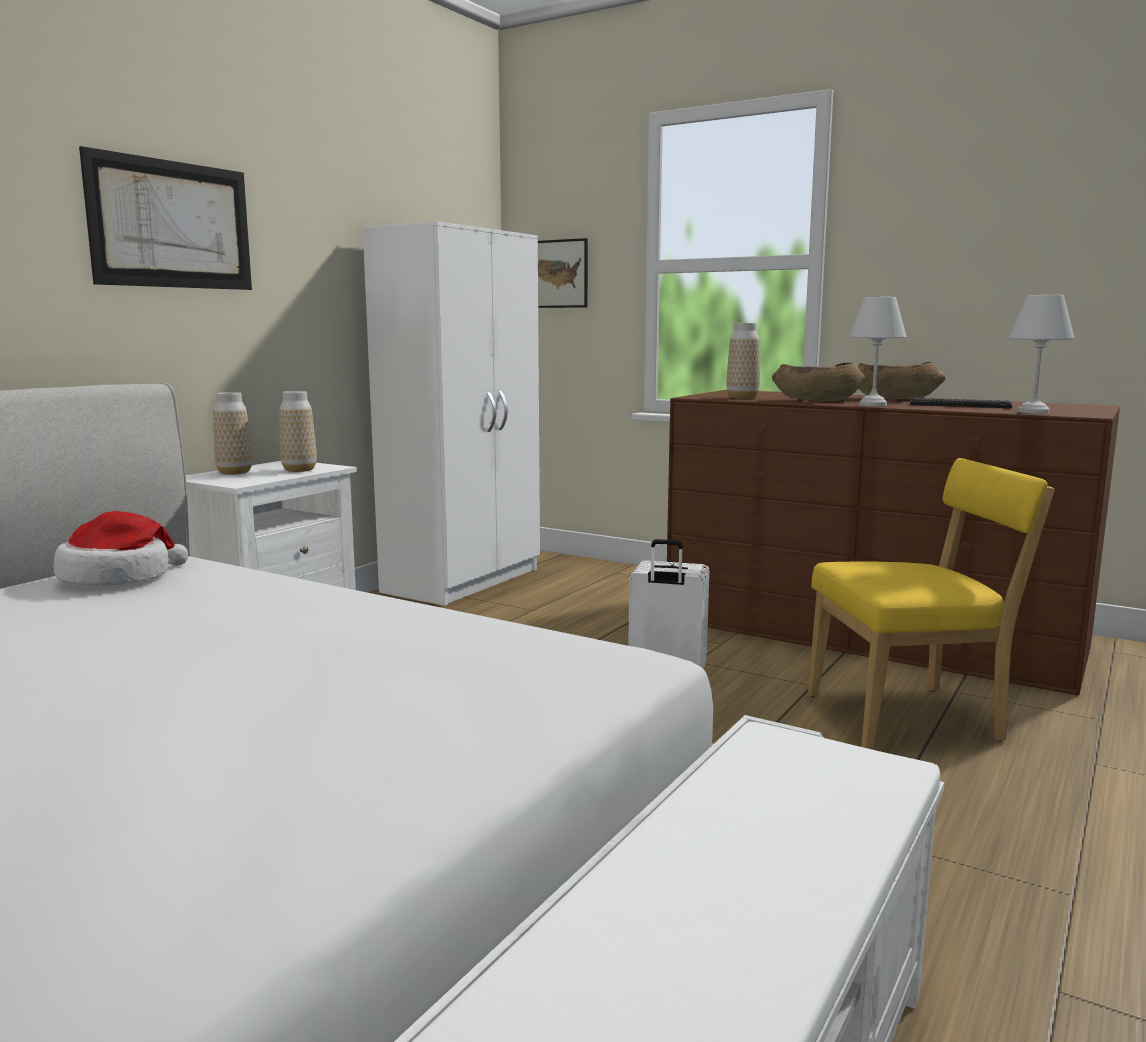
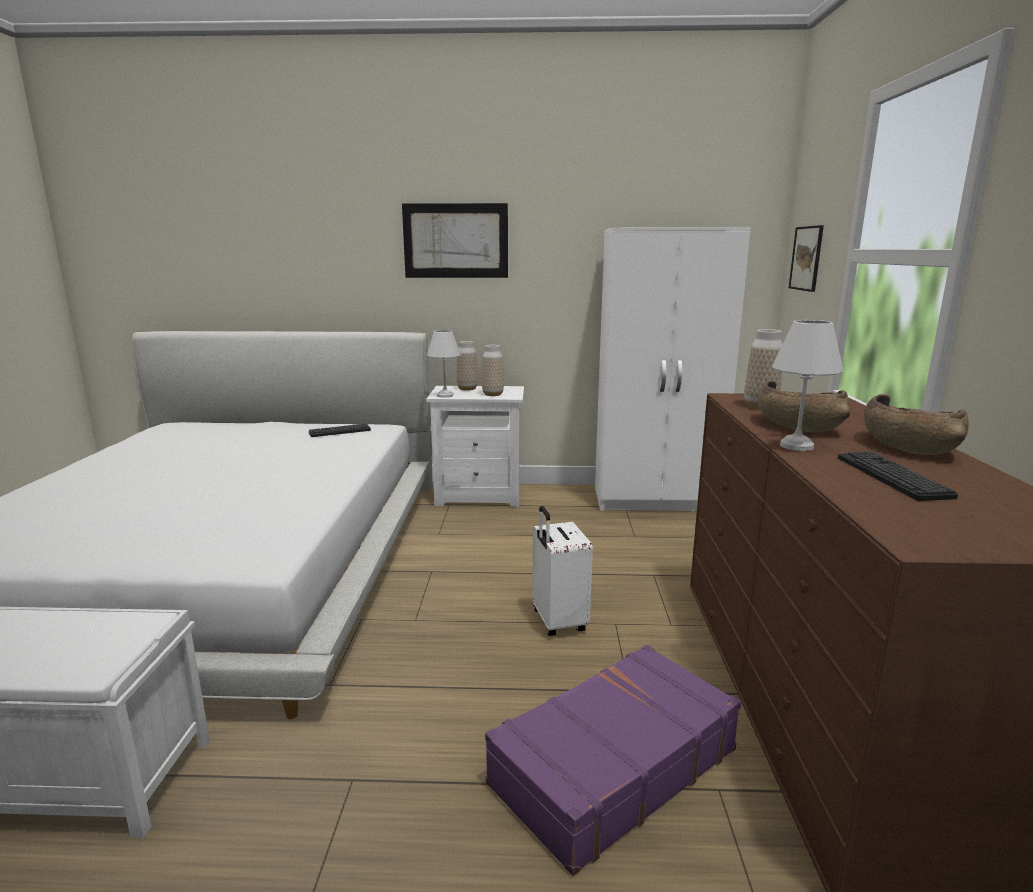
camera: 60 degrees right, 5 degrees up
(118, 577) = (340, 431): hat -> keyboard
(912, 718) = (612, 766): yellow chair -> purple suitcase
(1034, 412) = (885, 514): white table lamp -> white table lamp (444, 396)

